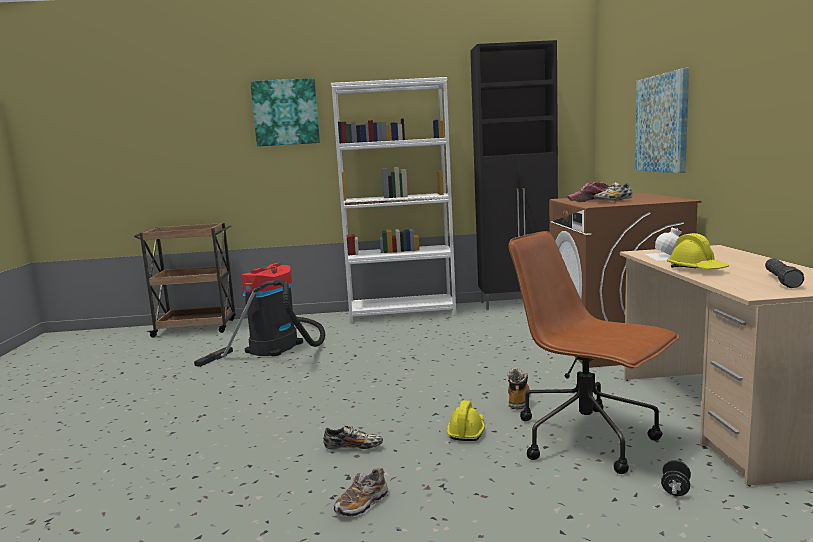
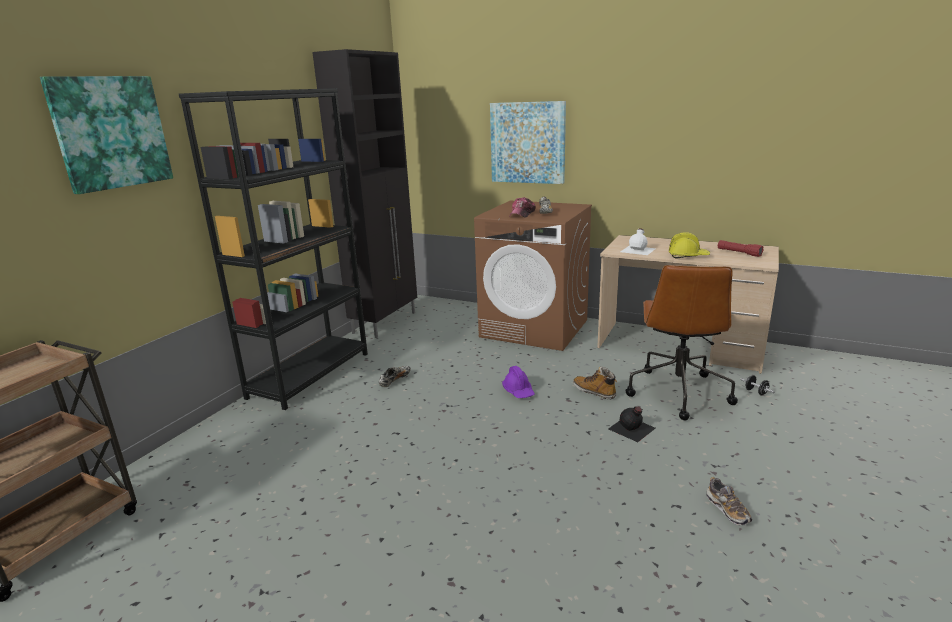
camera: 60 degrees left, 10 degrees up
(277, 346) = (281, 476): vacuum cleaner -> none
(353, 448) = (624, 489): shoe -> shoe (395, 380)
(402, 313) = (310, 375): white bookcase -> black bookcase
(466, 431) = (632, 429): yellow hard hat -> black bottle
(471, 372) = (518, 391): none -> purple hard hat
(587, 439) = (677, 392): brown office chair -> brown office chair turned 60 degrees counterclockwise
(781, 280) = (739, 253): black flashlight -> red flashlight

